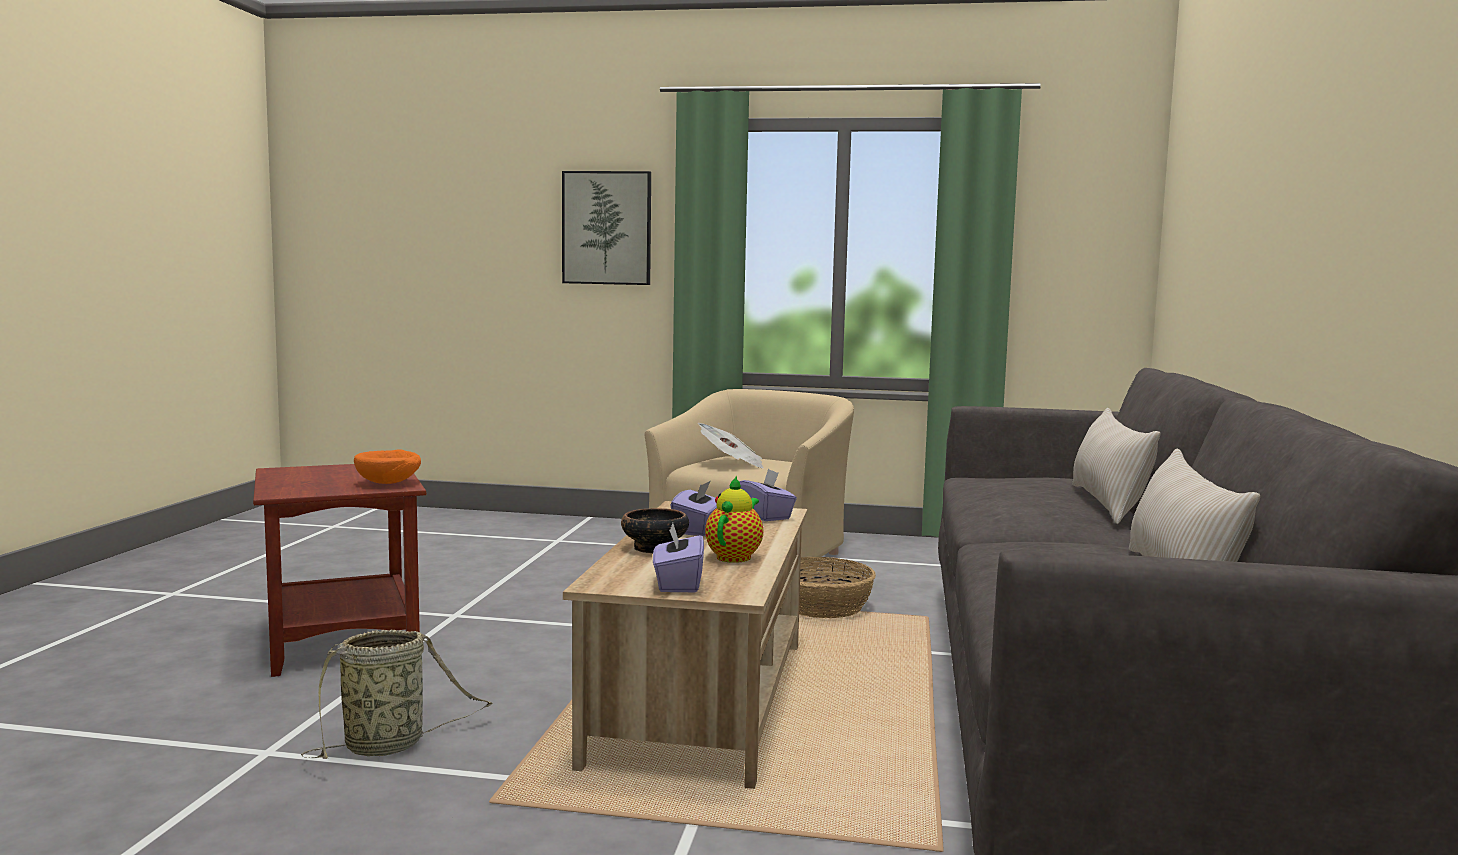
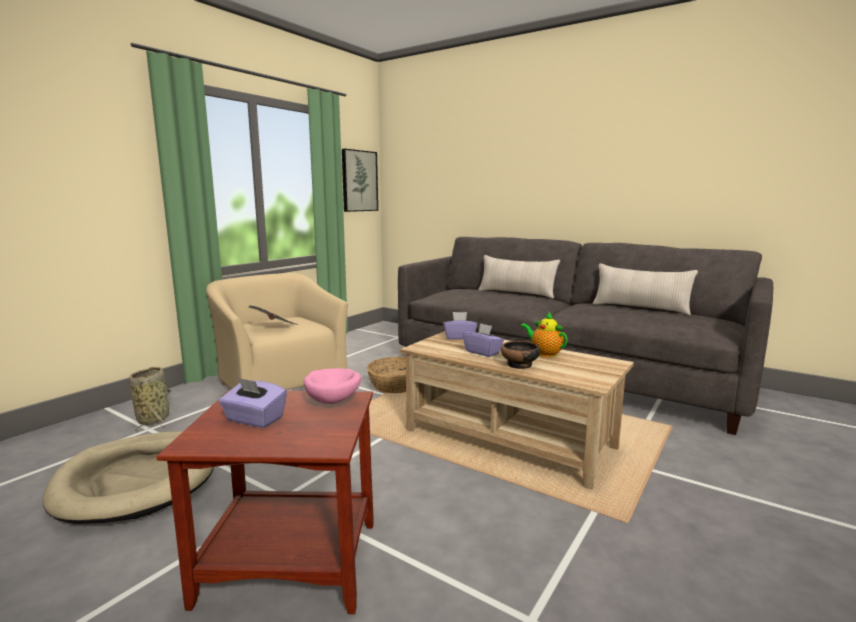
camera: 65 degrees left, 5 degrees up
(389, 484) = (334, 400): orange bowl -> pink bowl
(389, 745) = (536, 553): basket -> basket (154, 418)
(455, 563) = (138, 480): none -> beige dog bed
(607, 228) = (84, 160): picture -> picture (359, 181)
(678, 584) = (596, 370): purple tissue box -> purple tissue box (254, 419)

